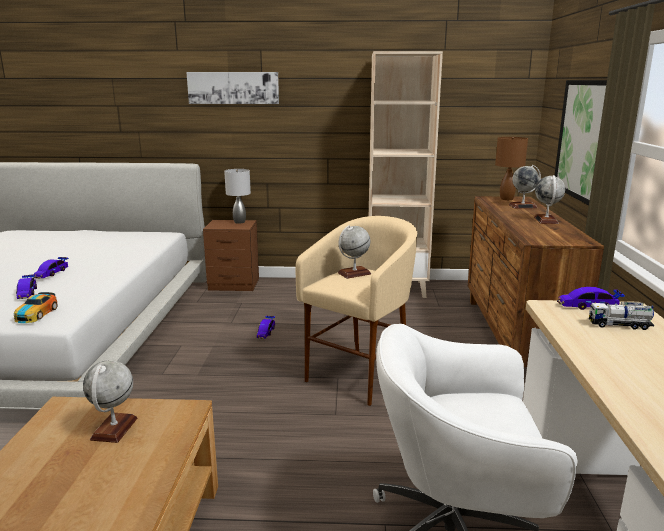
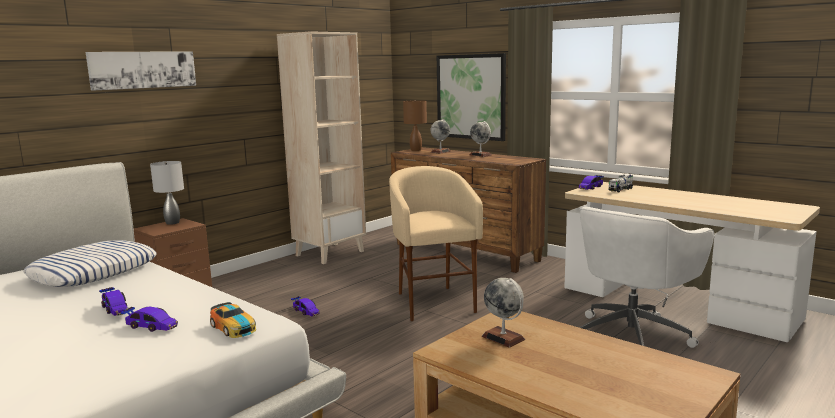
camera: 50 degrees left, 5 degrees down
(122, 244) = (94, 272): none -> pillow
(354, 273) = (426, 214): globe -> none

